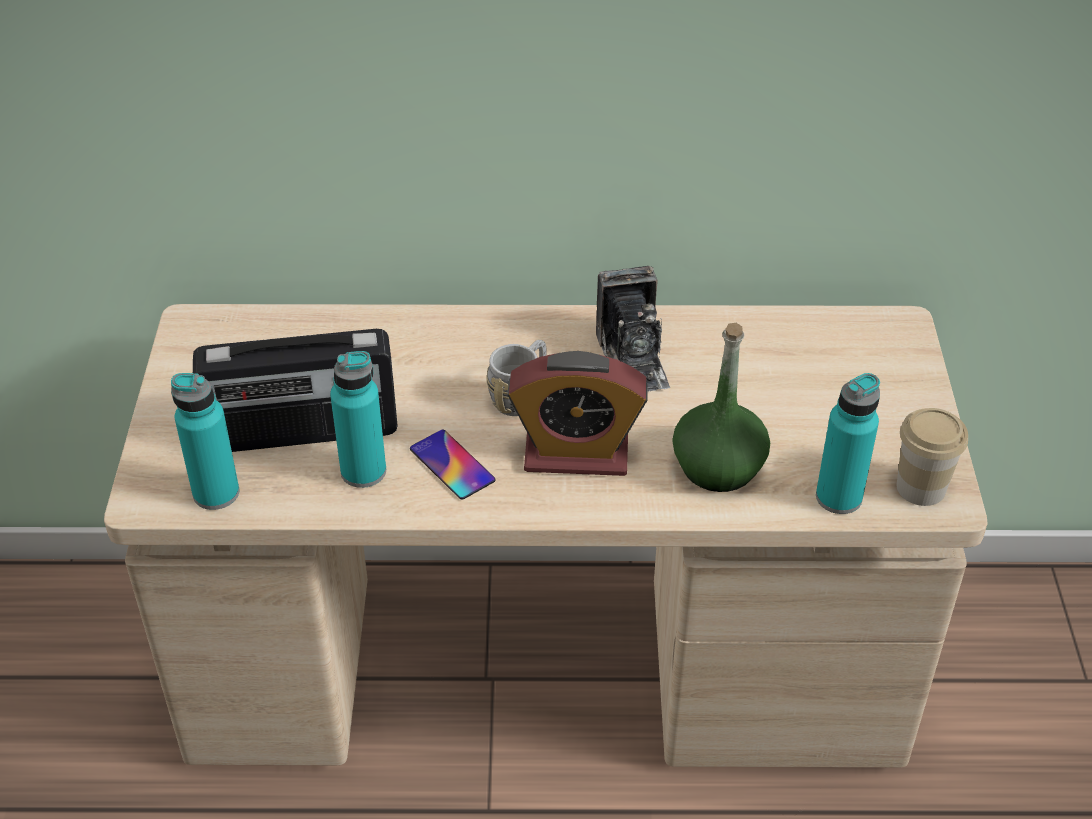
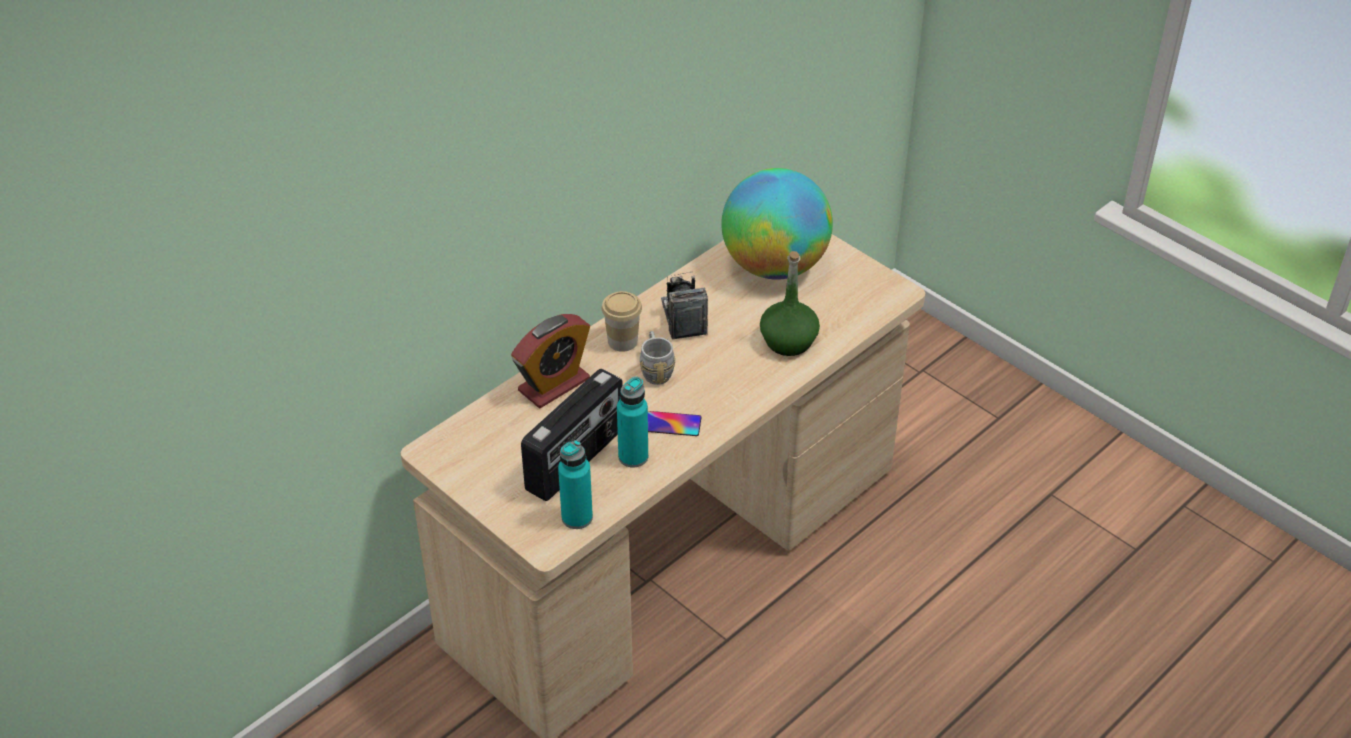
camera: 45 degrees left, 0 degrees up
(576, 455) = (720, 379): alarm clock -> alarm clock (554, 385)
(632, 359) = (683, 317): camera -> camera turned 135 degrees counterclockwise
(822, 370) = (774, 266): none -> globe
(838, 497) = (854, 319): turquoise bottle -> none
(921, 488) = (881, 292): cup -> cup (622, 341)

